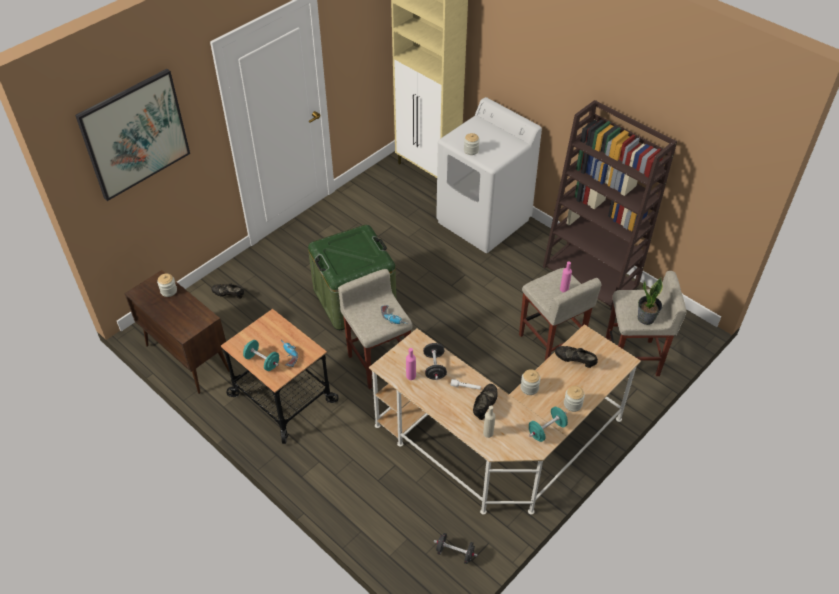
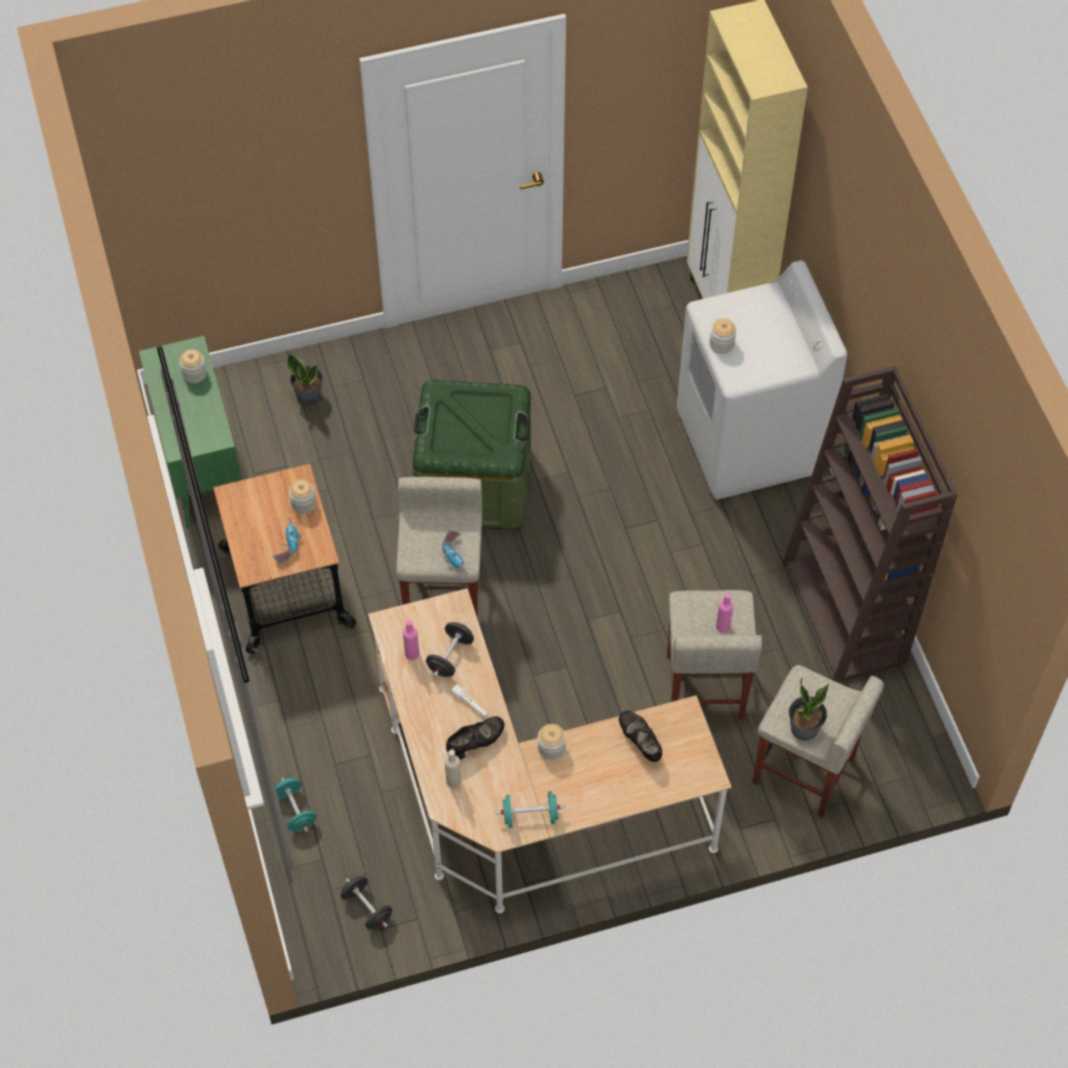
camera: 30 degrees right, 10 degrees up
(135, 134) = (211, 152): picture -> none
(187, 357) = (201, 466): brown cabinet -> green cabinet
(229, 295) = (308, 395): black shoe -> potted plant
(262, 361) = (250, 536): turquoise dumbbell -> turquoise dumbbell (295, 811)
(572, 404) = (590, 799): jar -> jar (303, 503)

